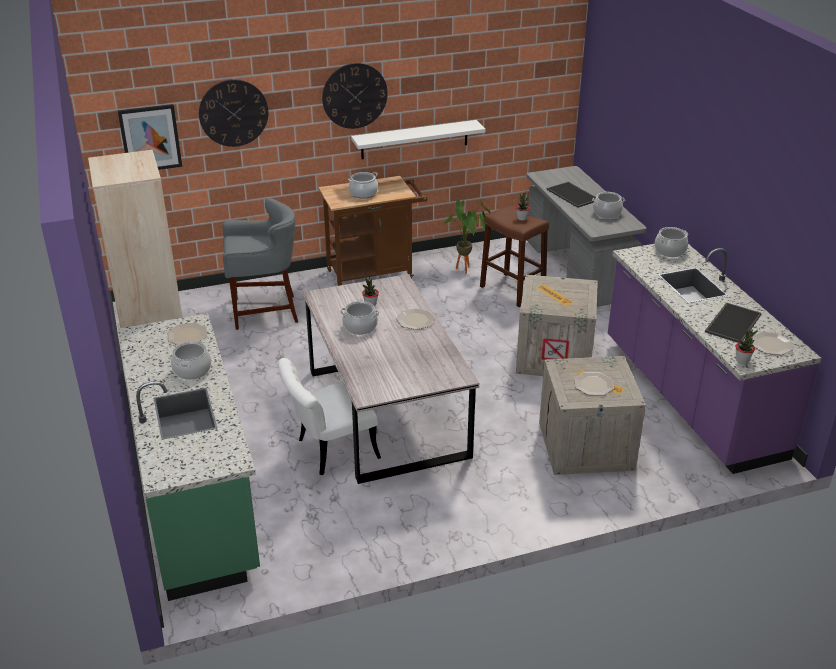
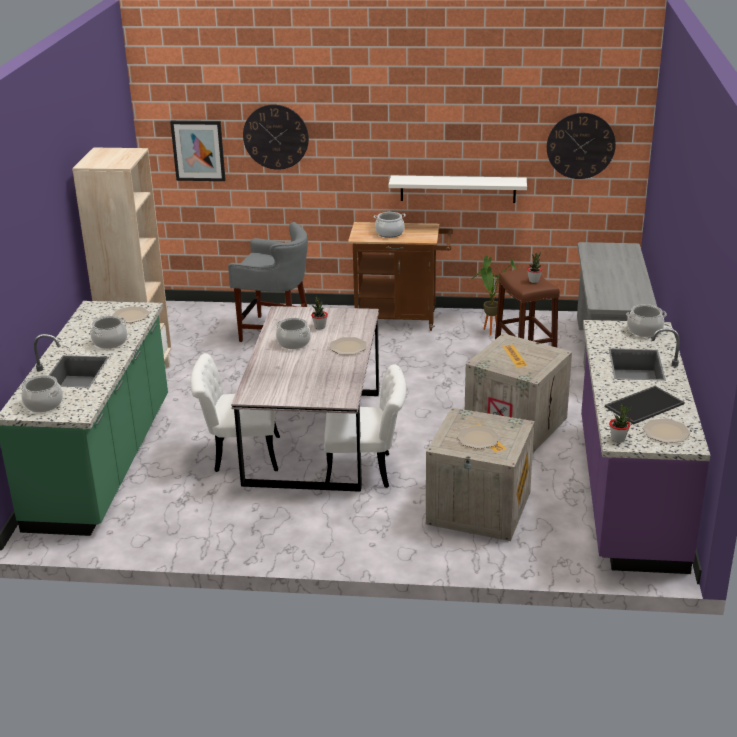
camera: 25 degrees right, 5 degrees down
(354, 95) = (395, 135): wall clock -> wall clock (580, 145)
(462, 435) = (366, 470): none -> white chair
(573, 195) = (608, 269): tray -> none
(607, 213) = (627, 290): cooking pot -> cooking pot (43, 404)

